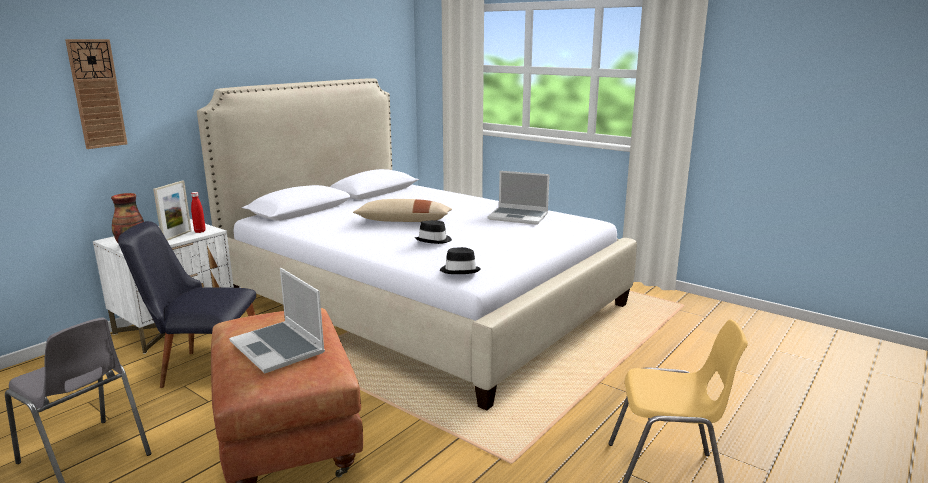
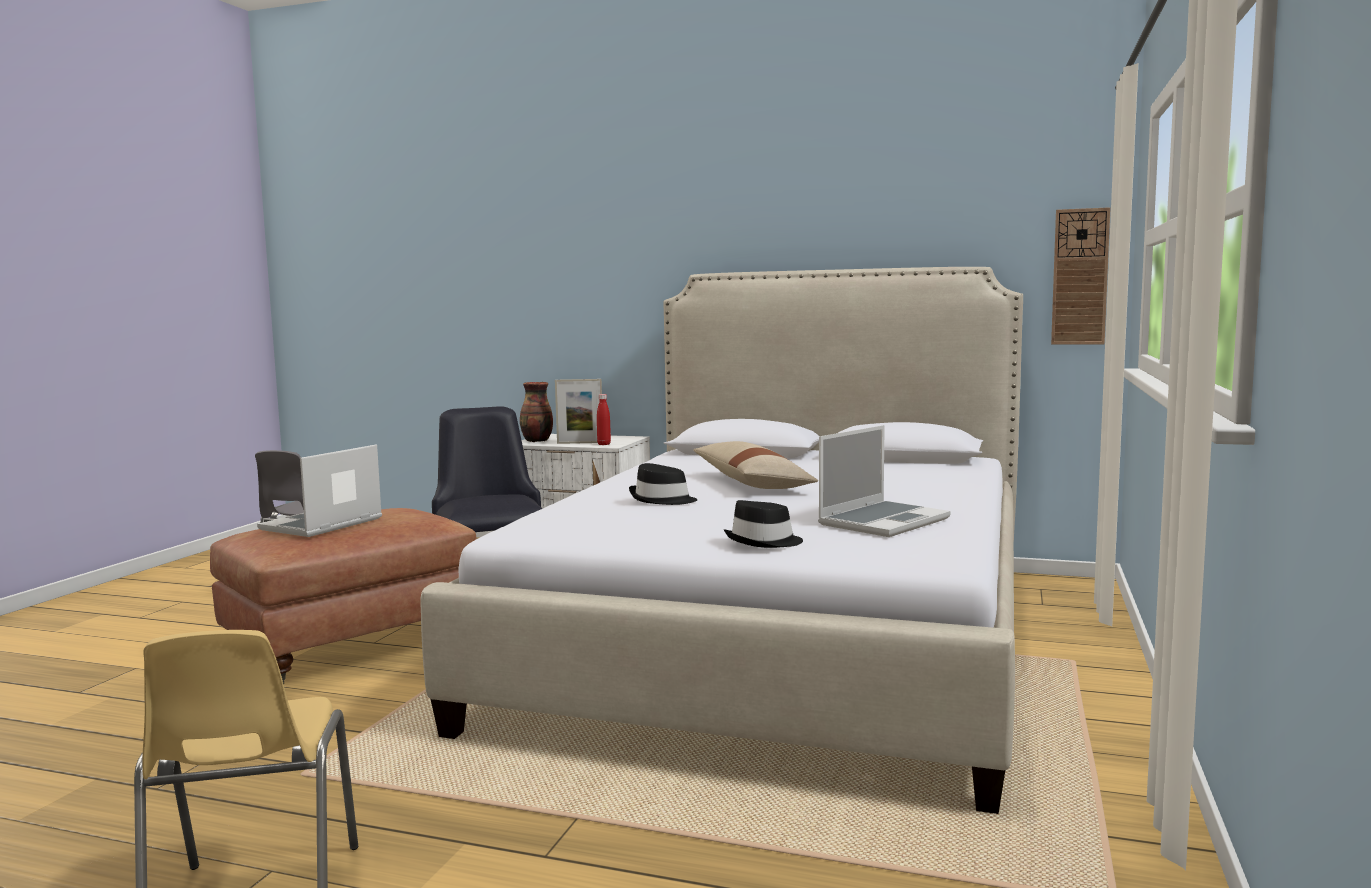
camera: 70 degrees right, 10 degrees down
(97, 94) = (571, 276): wall clock -> wall clock (1080, 277)
(460, 270) = (534, 522): black hat -> black hat (764, 542)
(519, 217) = (883, 521): laptop -> laptop turned 135 degrees counterclockwise

